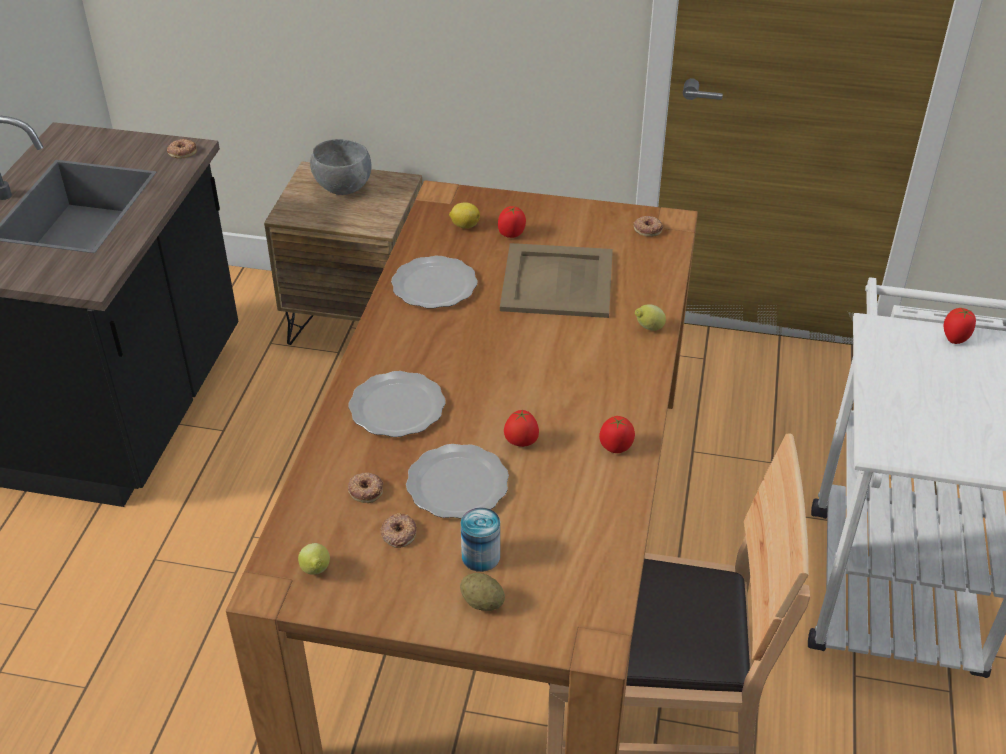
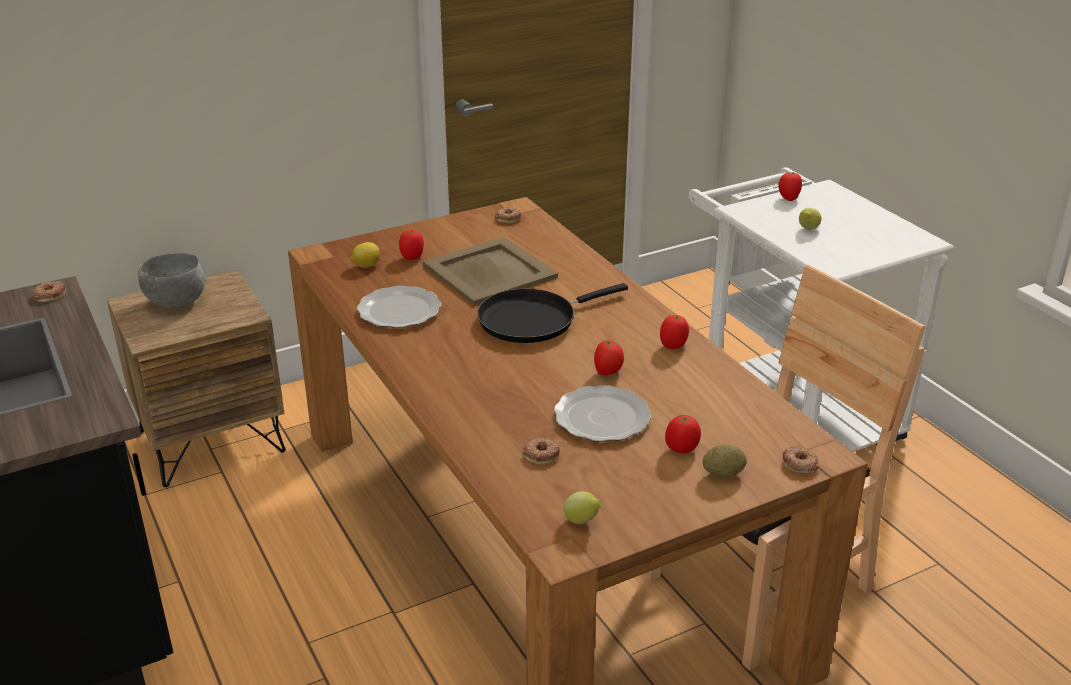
camera: 40 degrees left, 10 degrees down
(396, 406) = (485, 394): plate -> none
(398, 533) = (605, 467): donut -> donut (799, 464)
(481, 556) = (681, 449): can -> tomato
(529, 352) = (533, 320): none -> black frying pan
(648, 328) = (593, 272): lemon -> lemon (807, 230)

